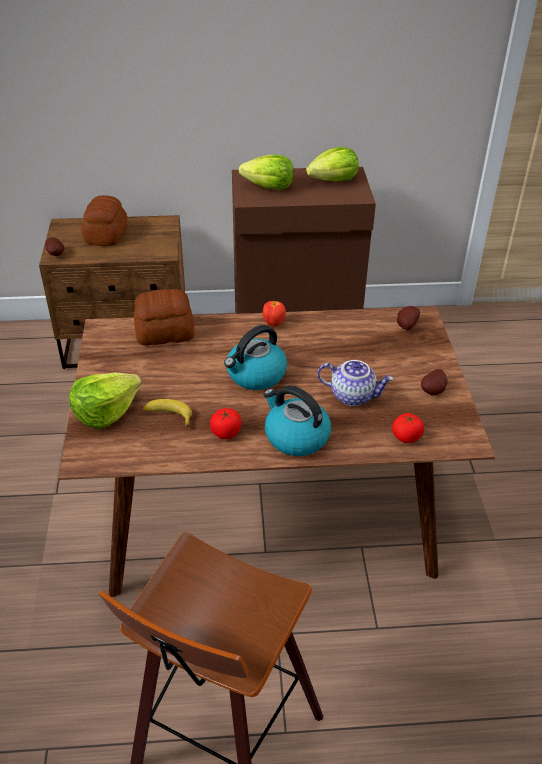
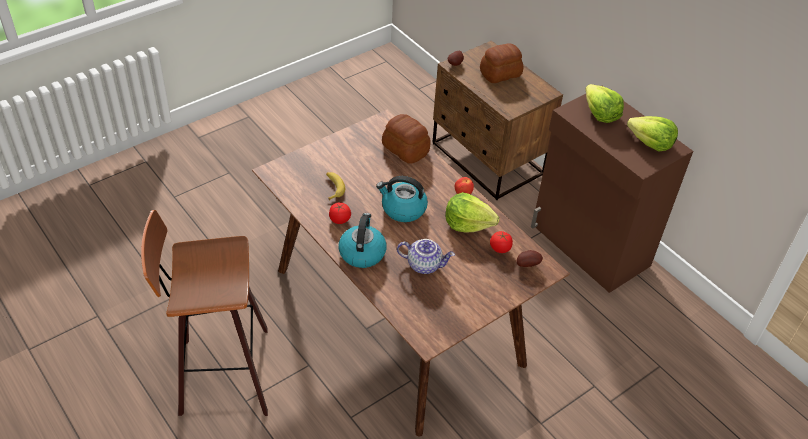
camera: 55 degrees right, 5 degrees up
(105, 412) = (315, 160): lettuce -> lettuce (468, 223)
(353, 395) = (424, 264): teapot -> teapot turned 60 degrees counterclockwise
(406, 437) = (406, 307): tomato -> tomato (500, 248)
(434, 391) = (465, 305): potato -> none

